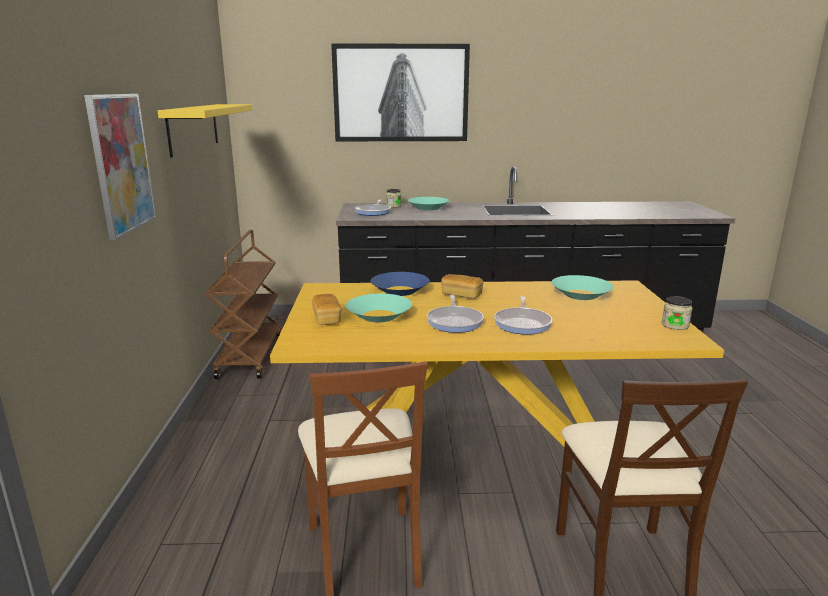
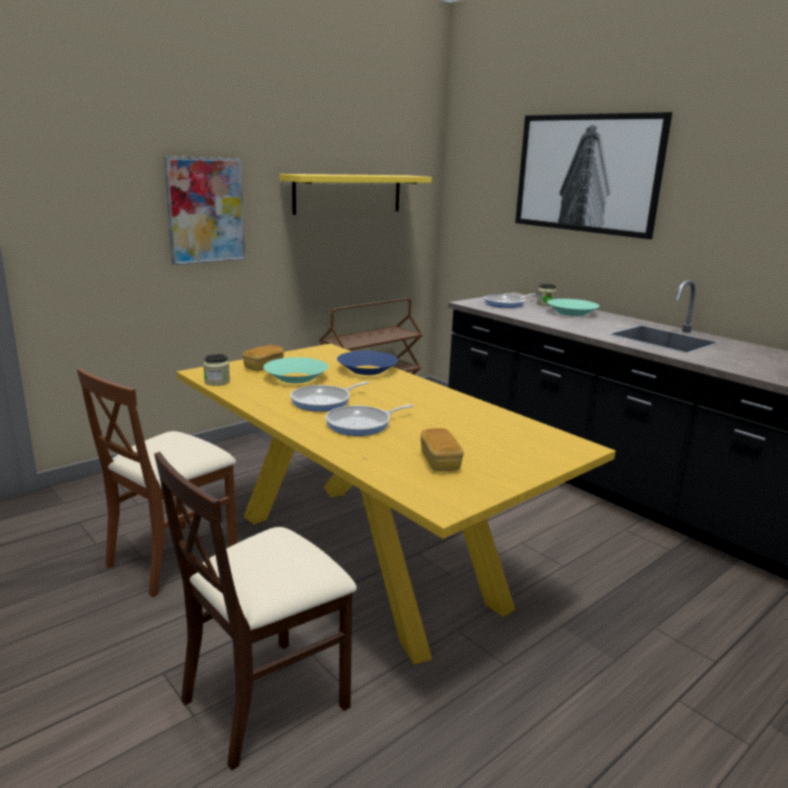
camera: 50 degrees right, 0 degrees up
(461, 295) = (396, 390): bread -> bread (440, 462)
(580, 294) = (496, 432): turquoise bowl -> none
(675, 325) = (480, 491): jar -> jar (217, 382)

